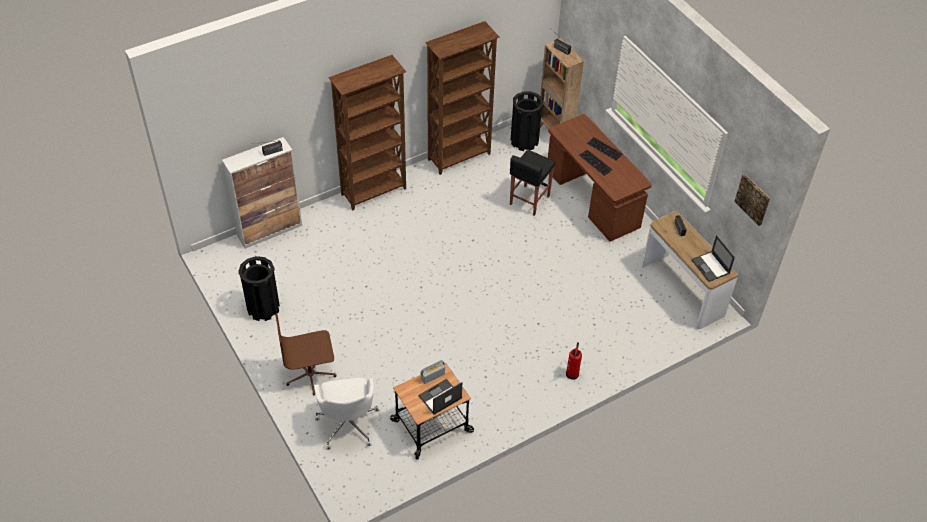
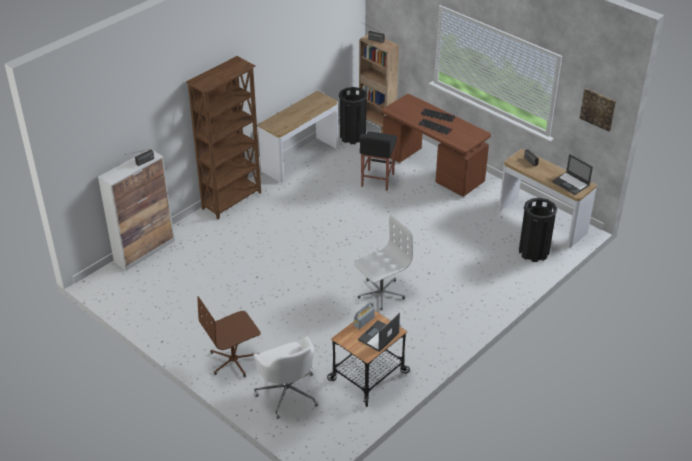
camera: 15 degrees left, 10 degrees down
(263, 308) = (164, 315): black trash can -> black trash can (533, 252)
(460, 157) = (300, 159): brown bookcase -> console table
(480, 335) = (380, 293): none -> white office chair
(572, 373) = (477, 305): fire extinguisher -> none

